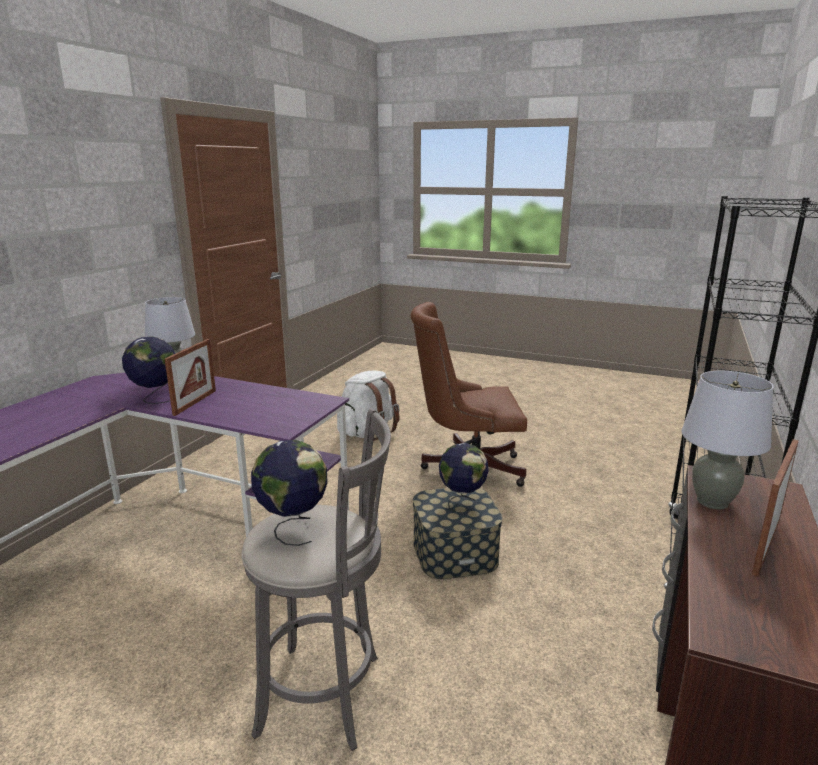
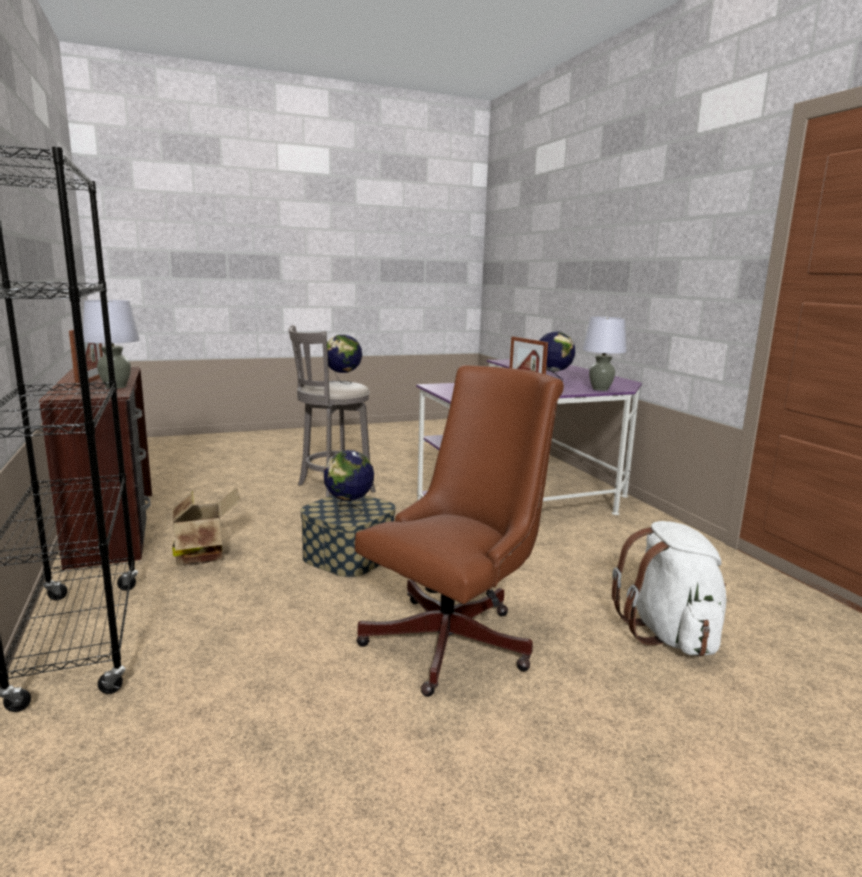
camera: 135 degrees right, 5 degrees down
(587, 622) = (204, 554): none -> cardboard box

